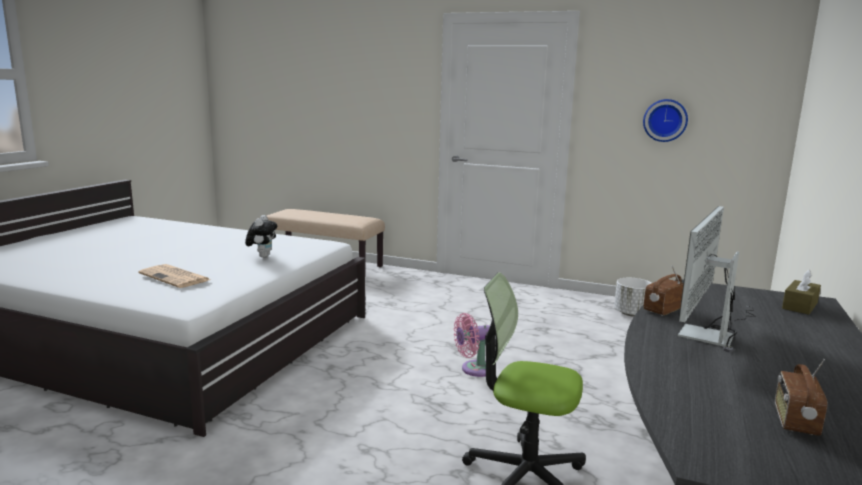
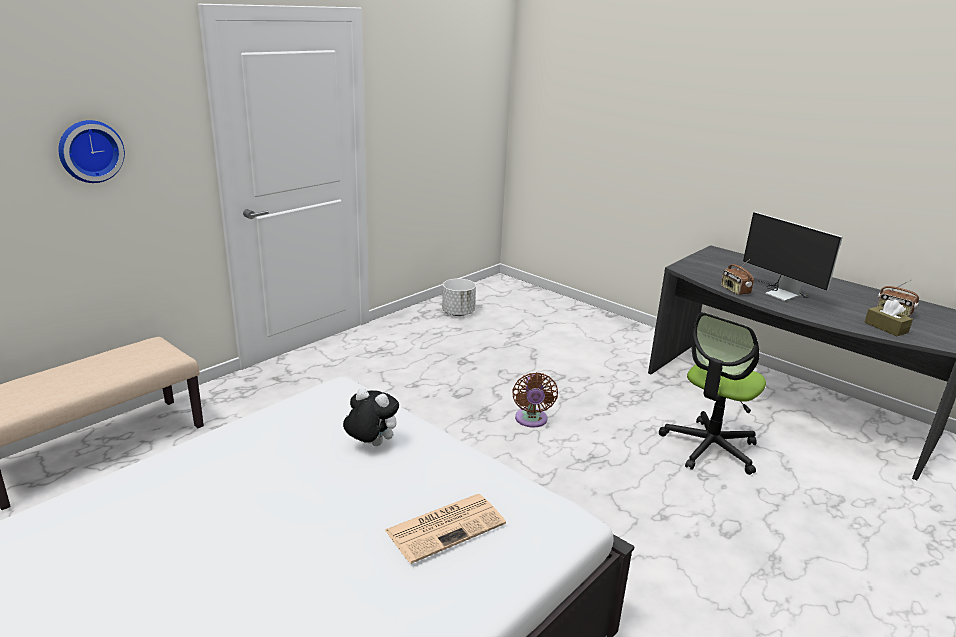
camera: 70 degrees left, 10 degrees up
(474, 369) = (531, 420): pink fan -> brown fan
(665, 120) = (436, 123): wall clock -> wall clock (90, 151)
(799, 305) = (725, 257): brown tissue box -> brown tissue box (886, 327)

